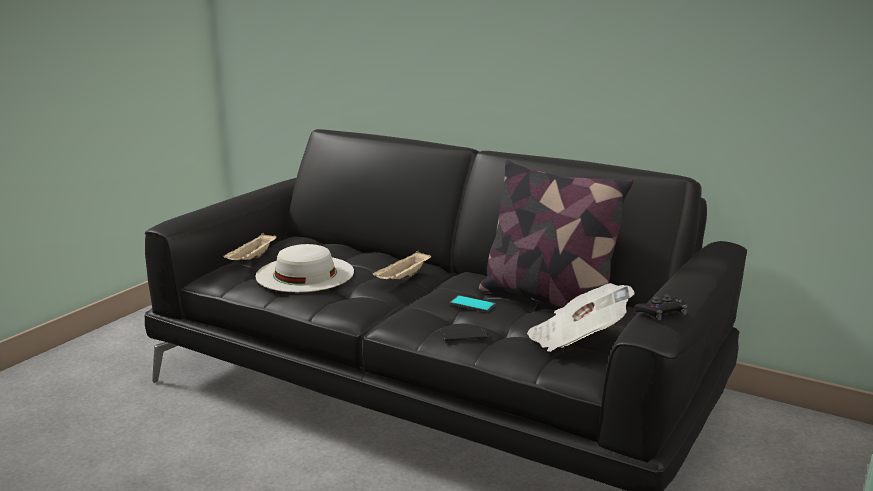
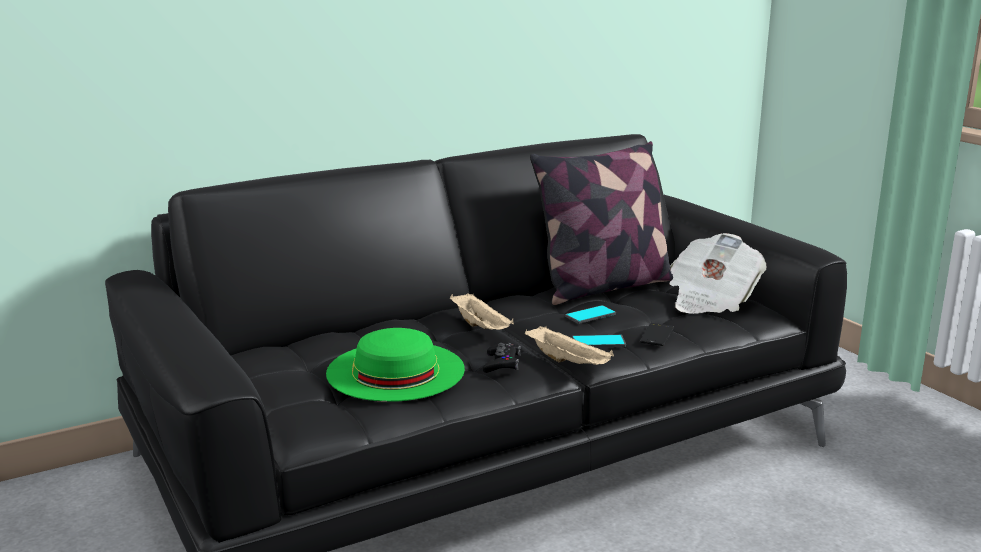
camera: 60 degrees left, 0 degrees up
(252, 259) = (297, 390): beige tray -> beige tray (569, 362)
(305, 273) = (395, 371): white hat -> green hat
(423, 318) = (598, 342): none -> phone
(661, 313) = (786, 239): black game controller -> black game controller (502, 363)

